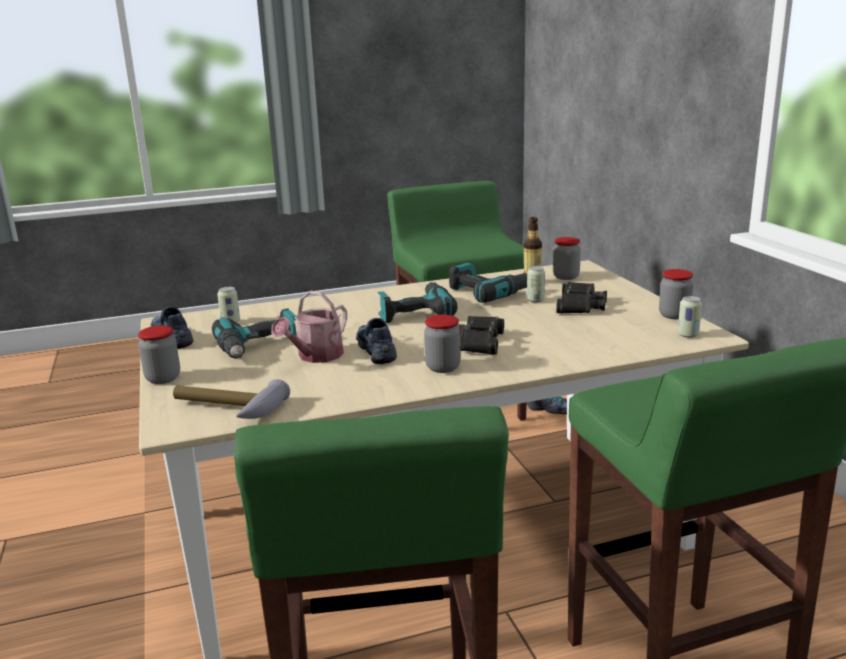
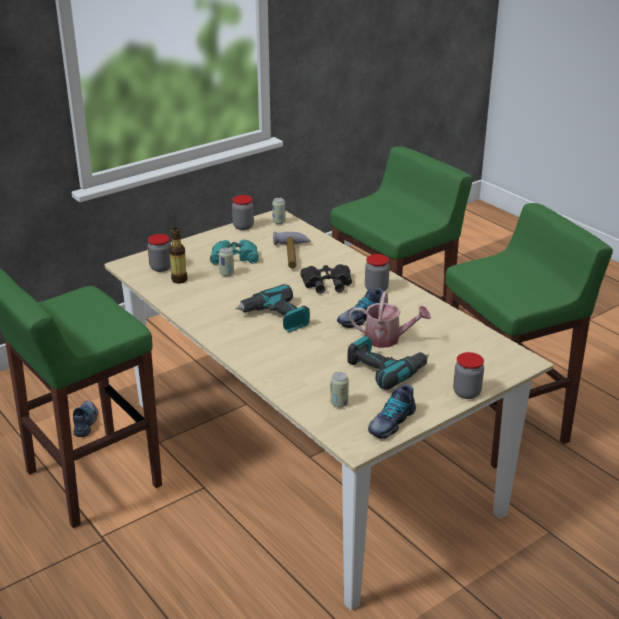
camera: 110 degrees left, 10 degrees up
(226, 409) = (488, 349): hammer -> hammer (292, 255)
(487, 292) = (213, 295): power drill -> none
(579, 306) = (234, 257): black binoculars -> turquoise binoculars

